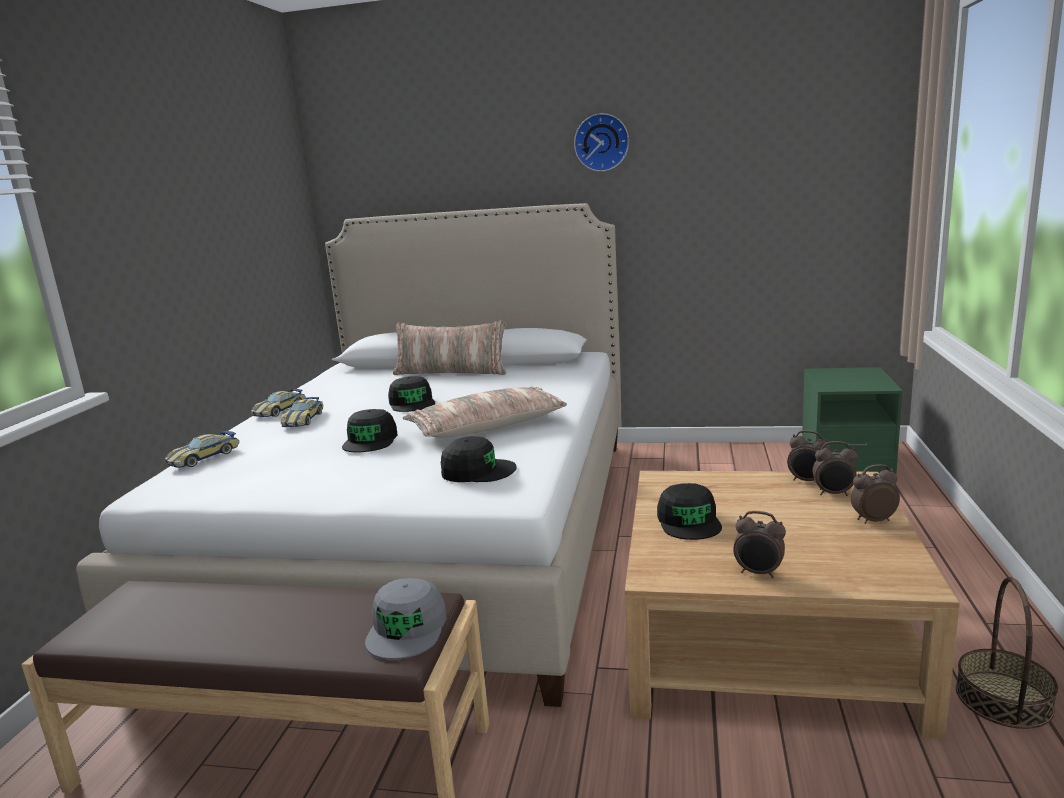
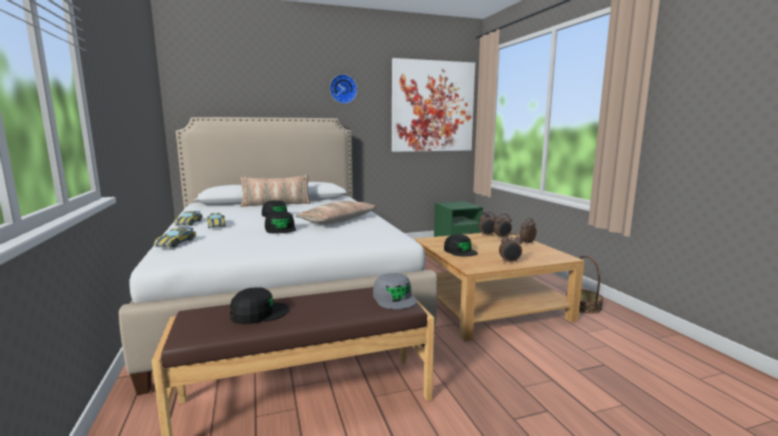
camera: 30 degrees left, 5 degrees down
(477, 471) = (364, 233): black cap -> black cap (258, 313)
(804, 160) = (432, 106): none -> picture

